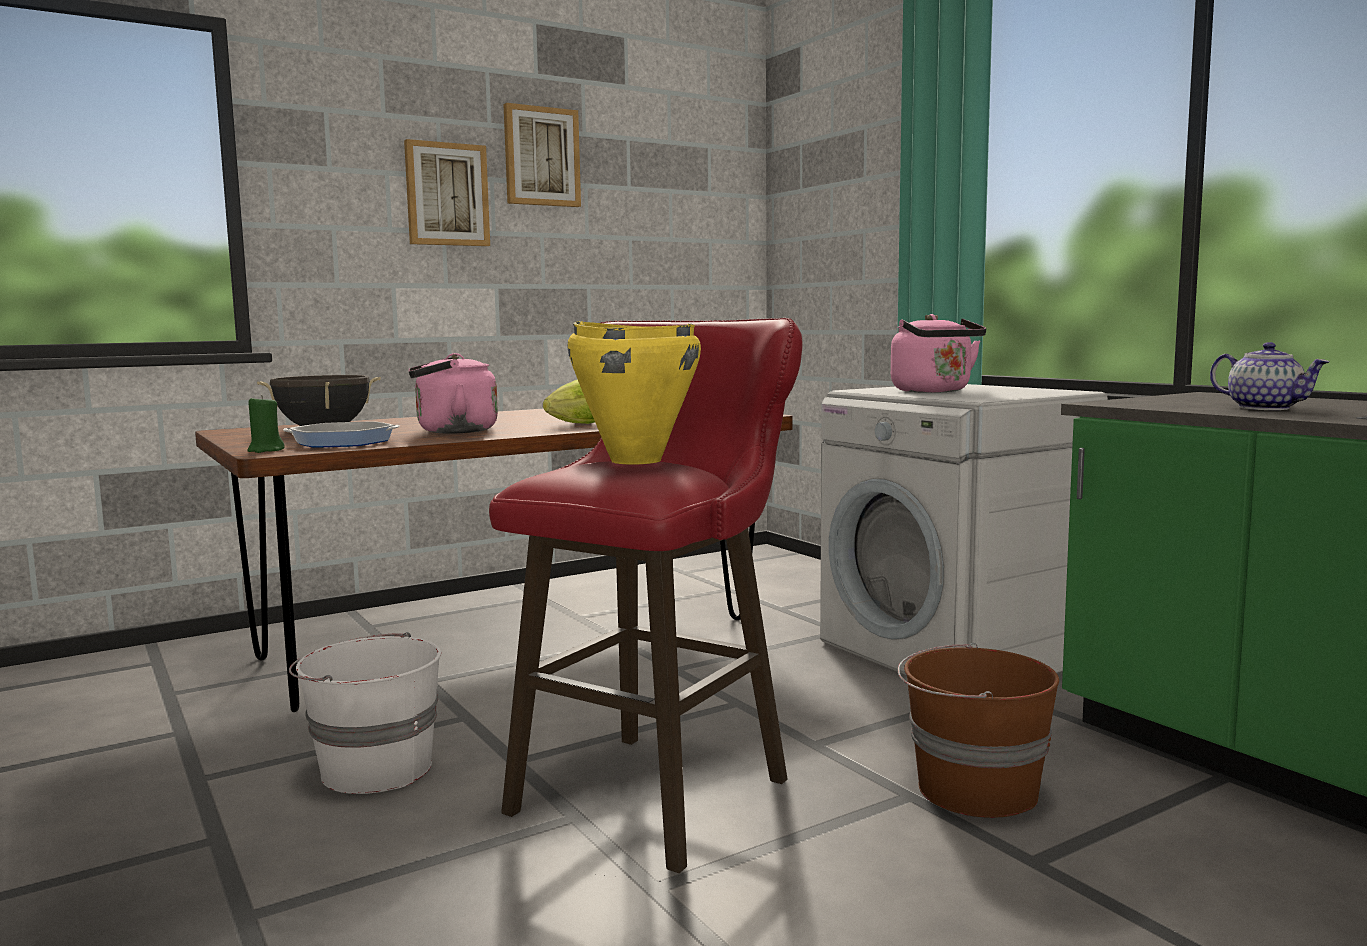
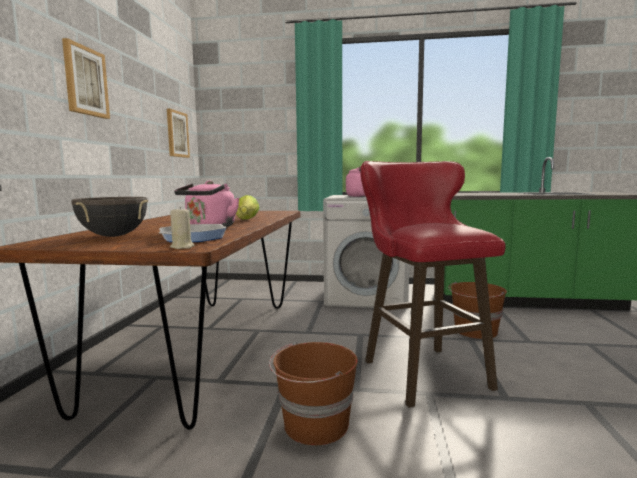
camera: 50 degrees left, 0 degrees up
(265, 450) = (182, 247): green candle -> beige candle
(374, 769) = (315, 425): white bucket -> brown bucket
(541, 157) = (124, 69): picture -> picture (177, 134)
(635, 460) = (436, 222): yellow cooking pot -> none
(1265, 408) = (497, 194): teapot -> none

